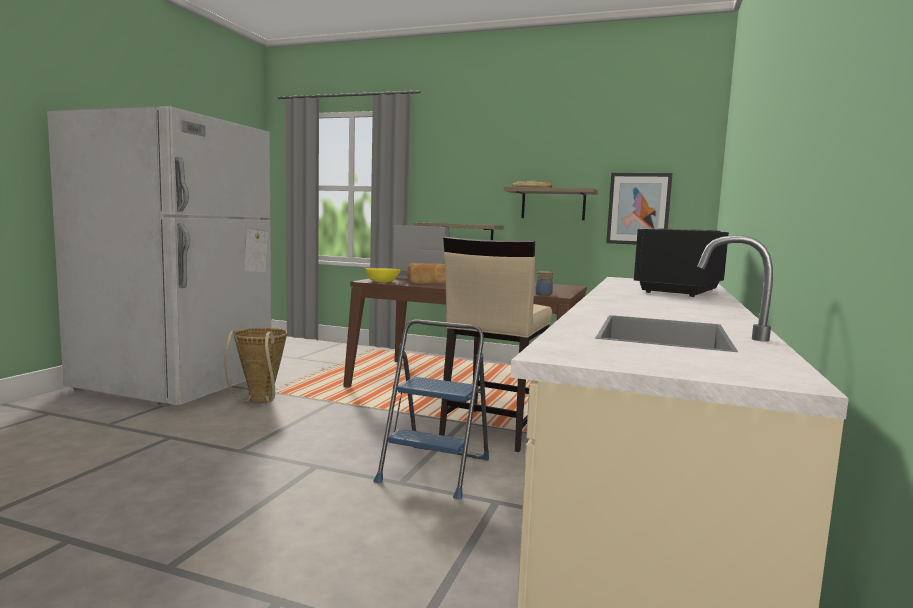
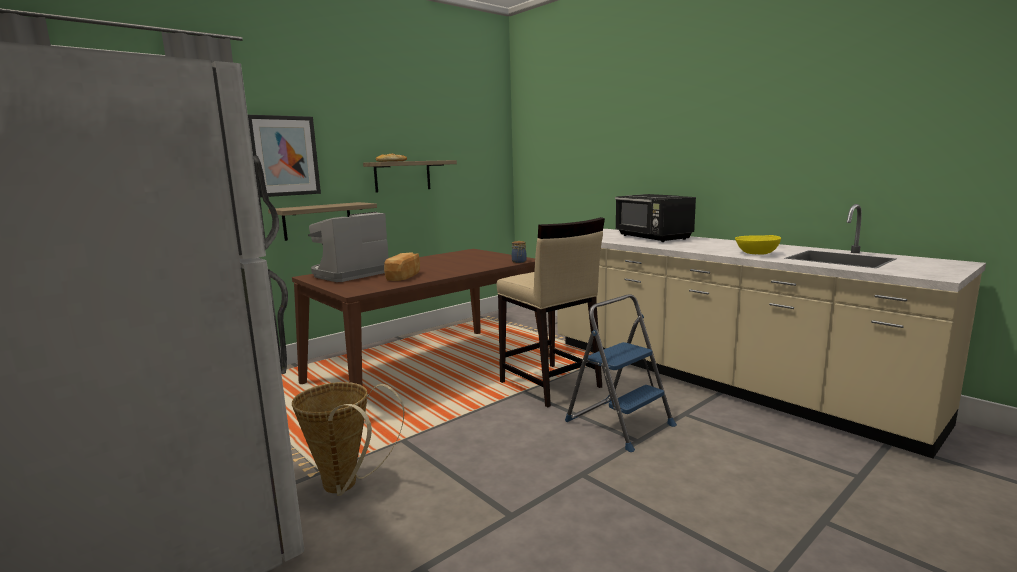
camera: 60 degrees left, 5 degrees up
(382, 282) = (371, 288): yellow bowl -> yellow bowl (756, 253)
(638, 209) = (467, 175): picture -> picture (284, 156)

